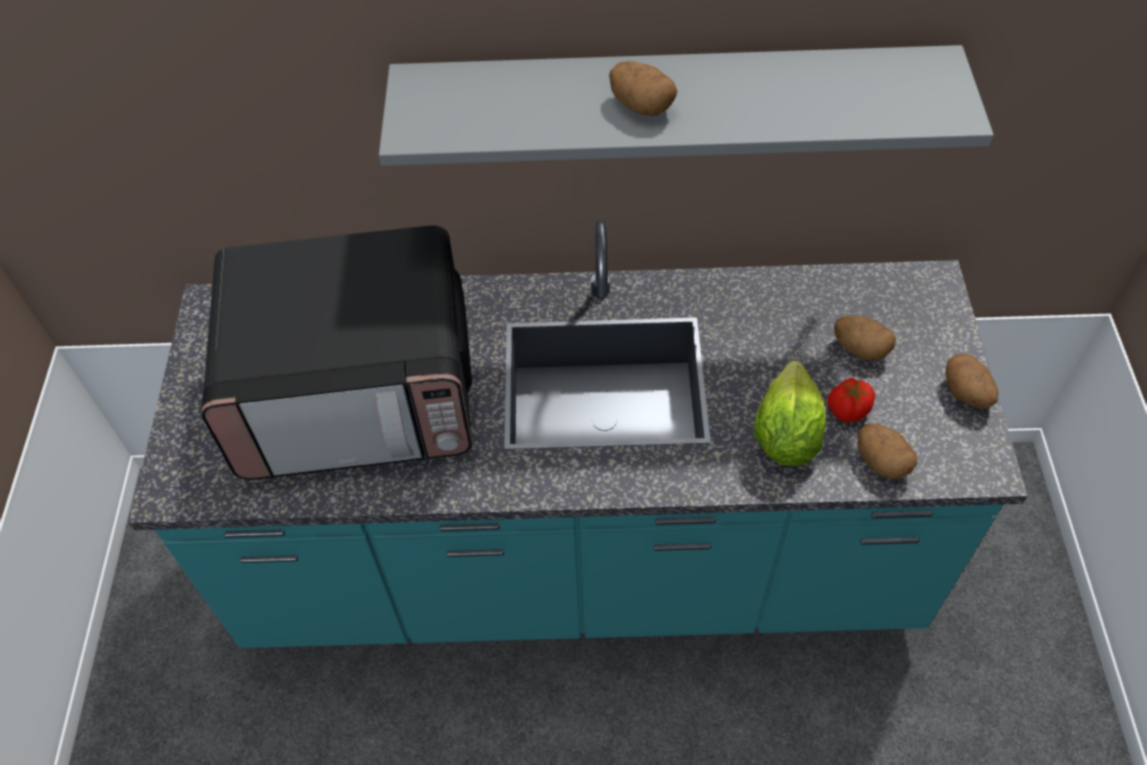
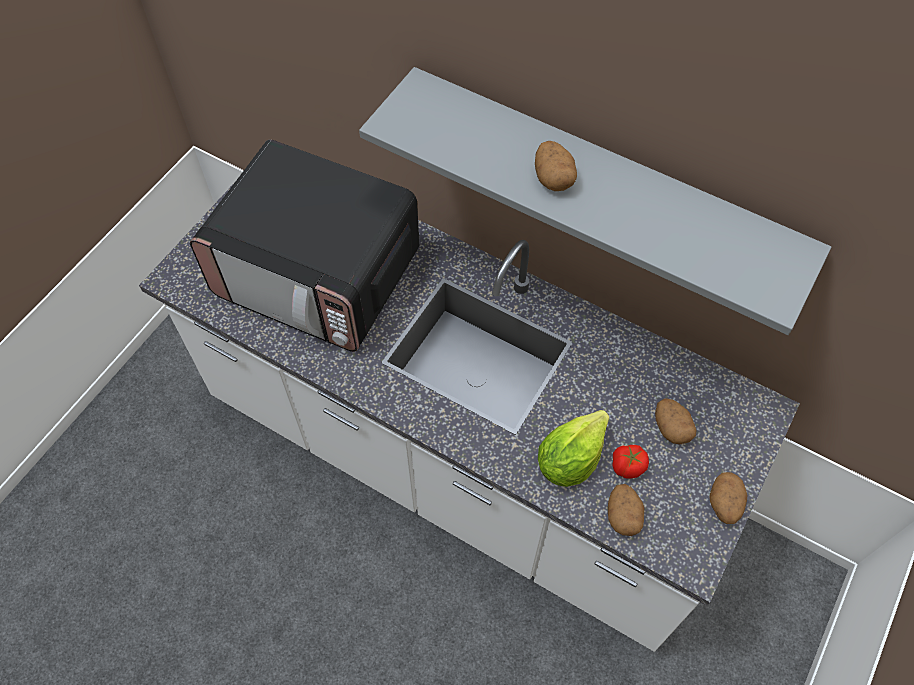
camera: 30 degrees right, 5 degrees up
(581, 560) = (457, 462): turquoise counter -> white counter

